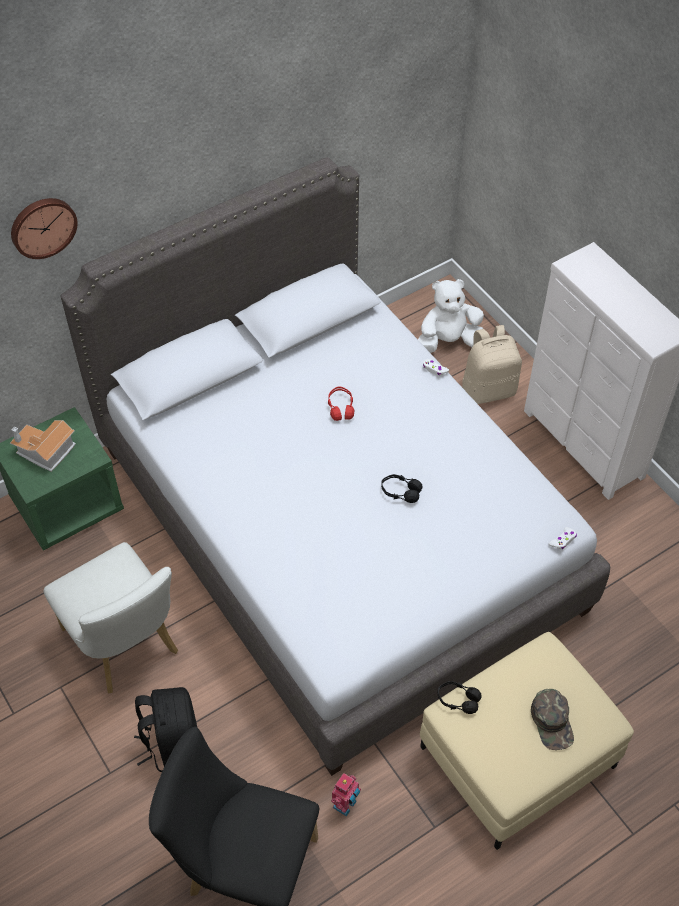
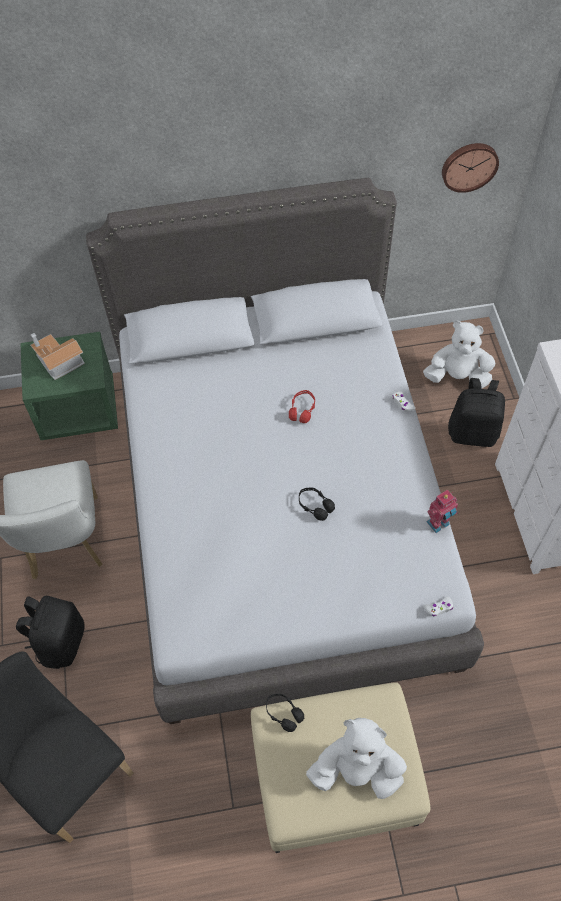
camera: 25 degrees right, 5 degrees up
(42, 226) = (71, 168): wall clock -> wall clock (469, 166)
(346, 805) = (169, 755): toy robot -> toy robot (439, 524)
(489, 388) = (473, 432): beige backpack -> black backpack
(552, 722) = (357, 770): green cap -> white plush toy

